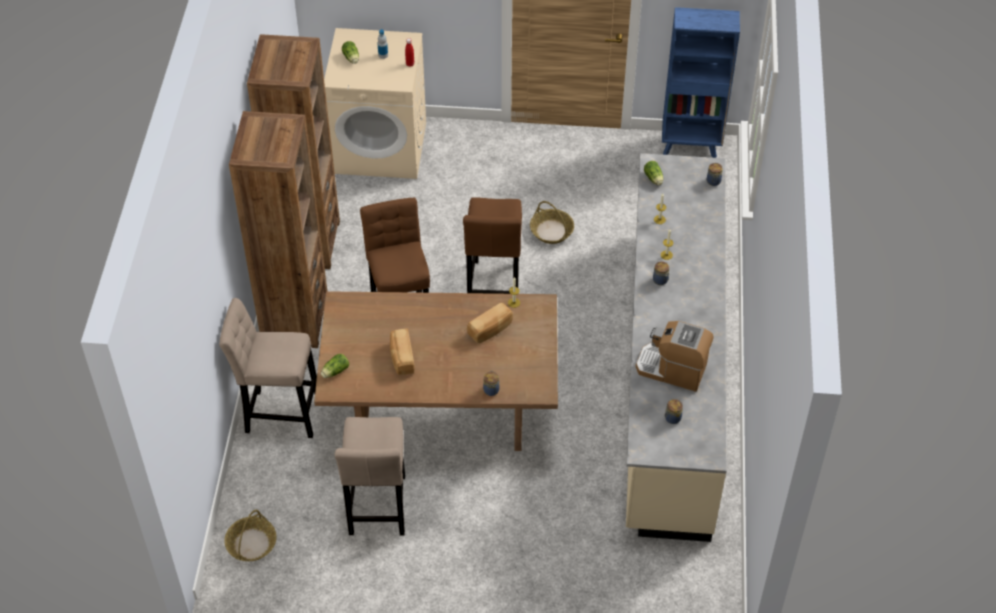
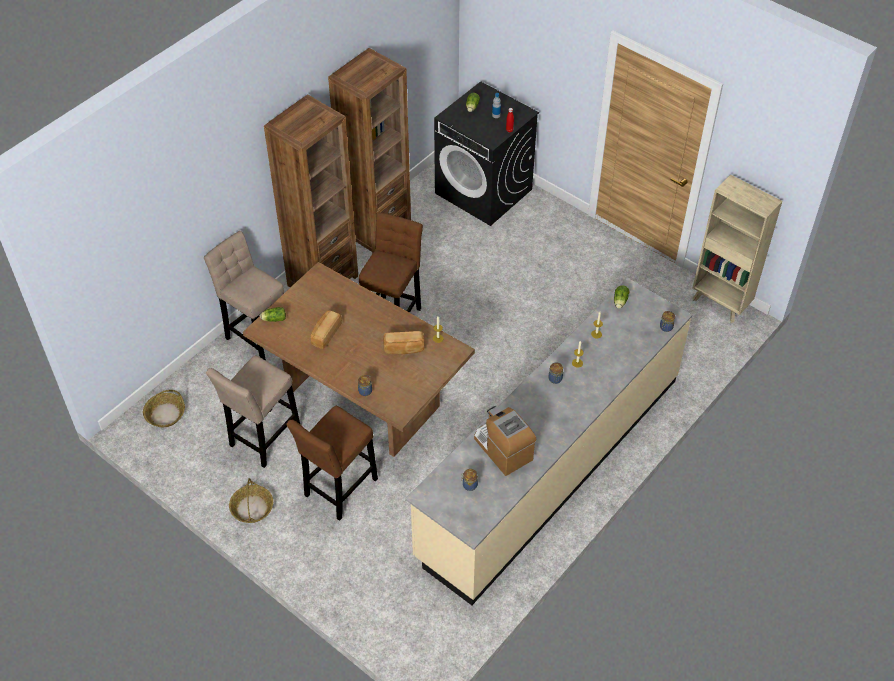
camera: 35 degrees right, 0 degrees up
(380, 147) = (484, 191): beige washing machine -> black washing machine
(493, 288) = (476, 331): brown stool -> brown stool (338, 490)
(552, 231) = (555, 312): basket -> basket (252, 508)
(691, 145) = (720, 303): blue bookcase -> beige bookcase

